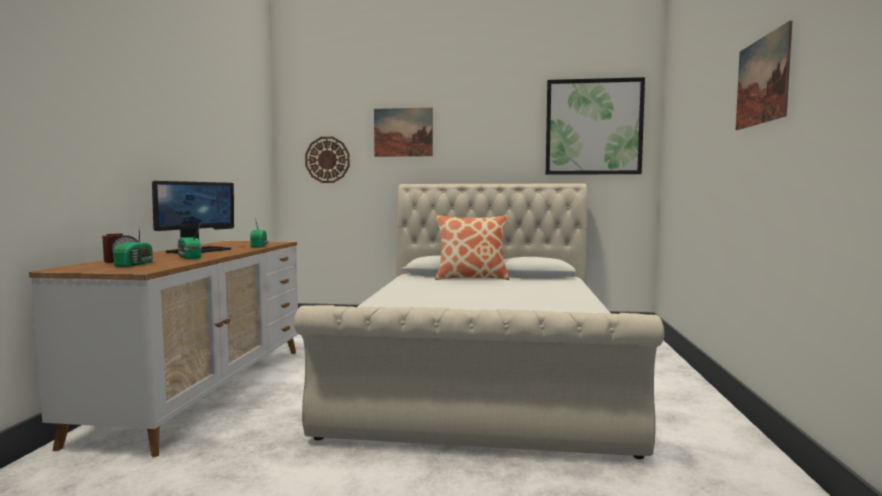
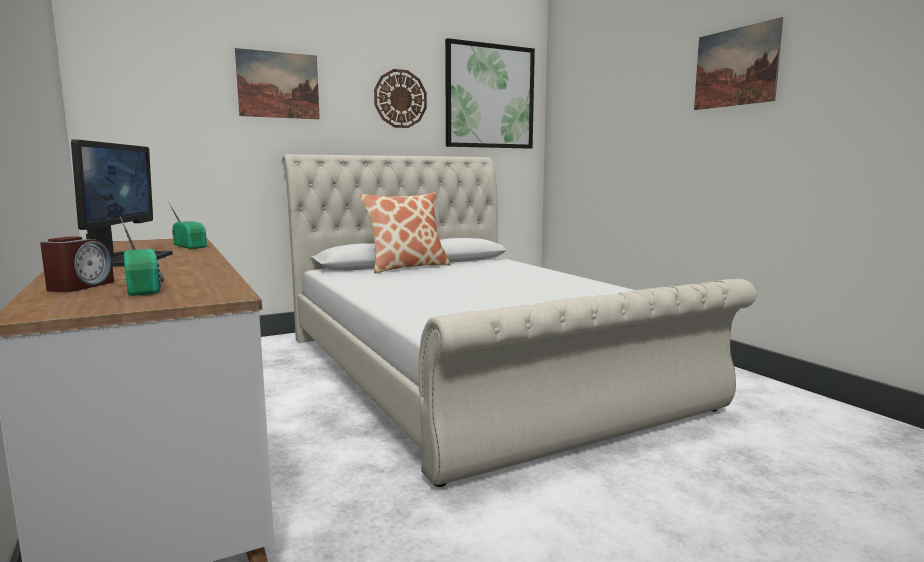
camera: 35 degrees left, 5 degrees up
(188, 257) = (173, 270): radio -> none
(327, 159) = (165, 116): wall clock -> wall clock (400, 99)

